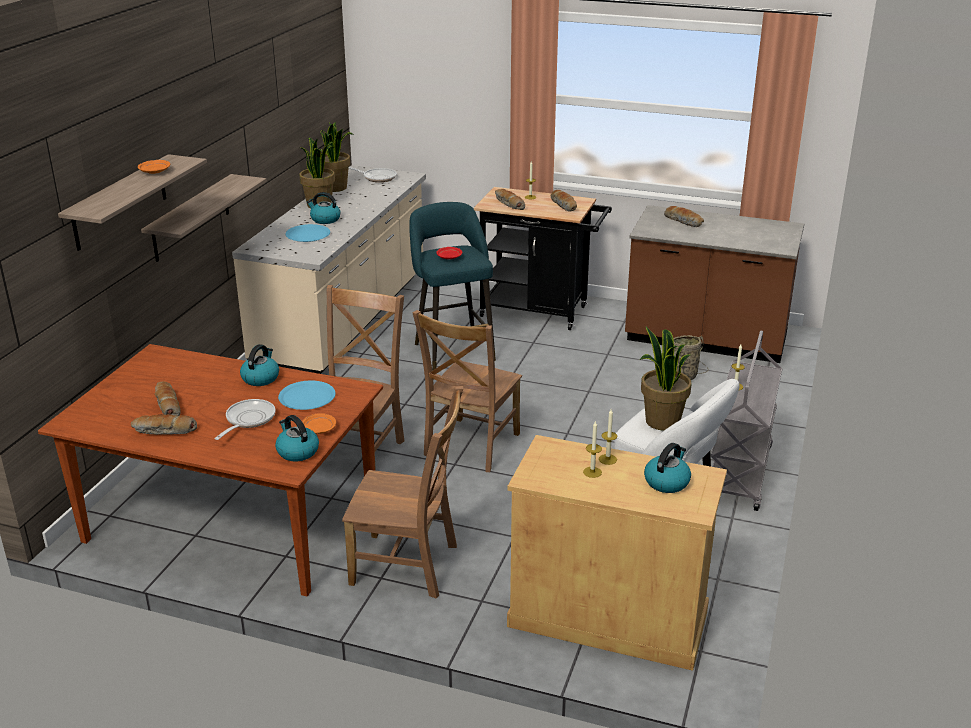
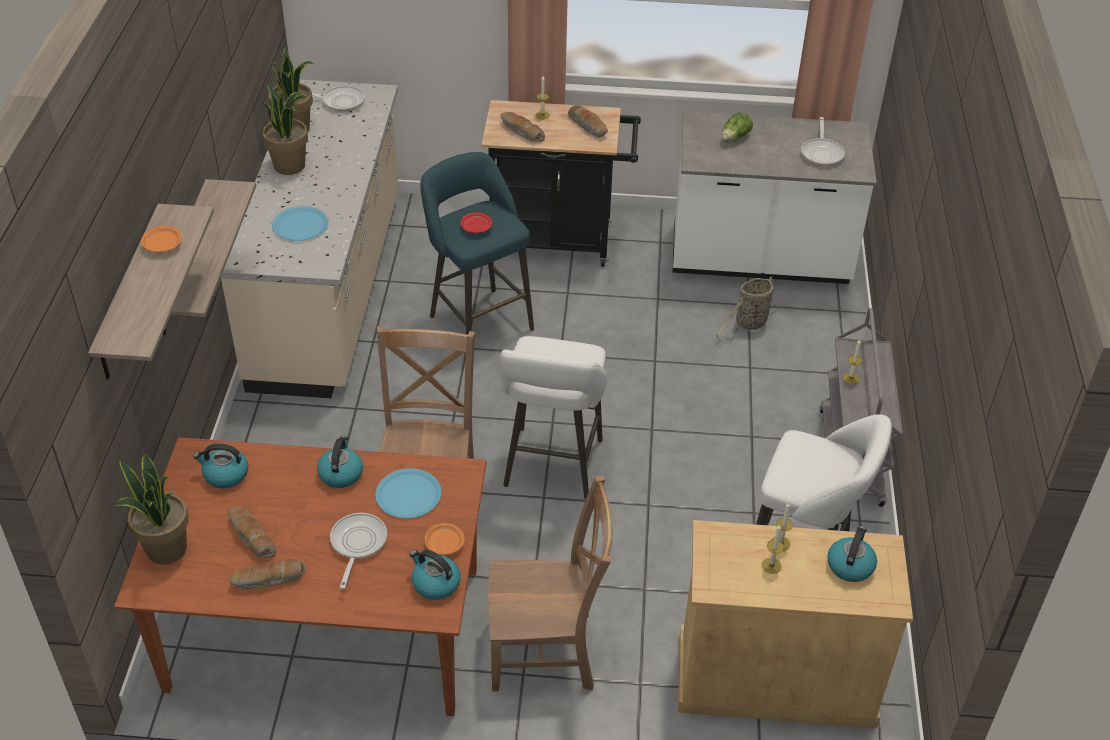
camera: 15 degrees left, 15 degrees up
(325, 219) = (309, 193): kettle -> kettle (225, 475)
(470, 446) = (552, 467): brown chair -> white stool
(661, 421) = (807, 465): potted plant -> potted plant (165, 549)
(684, 221) = (735, 137): bread -> lettuce
(705, 340) = (759, 260): brown counter -> white counter
(755, 236) = (822, 153): none -> frying pan

